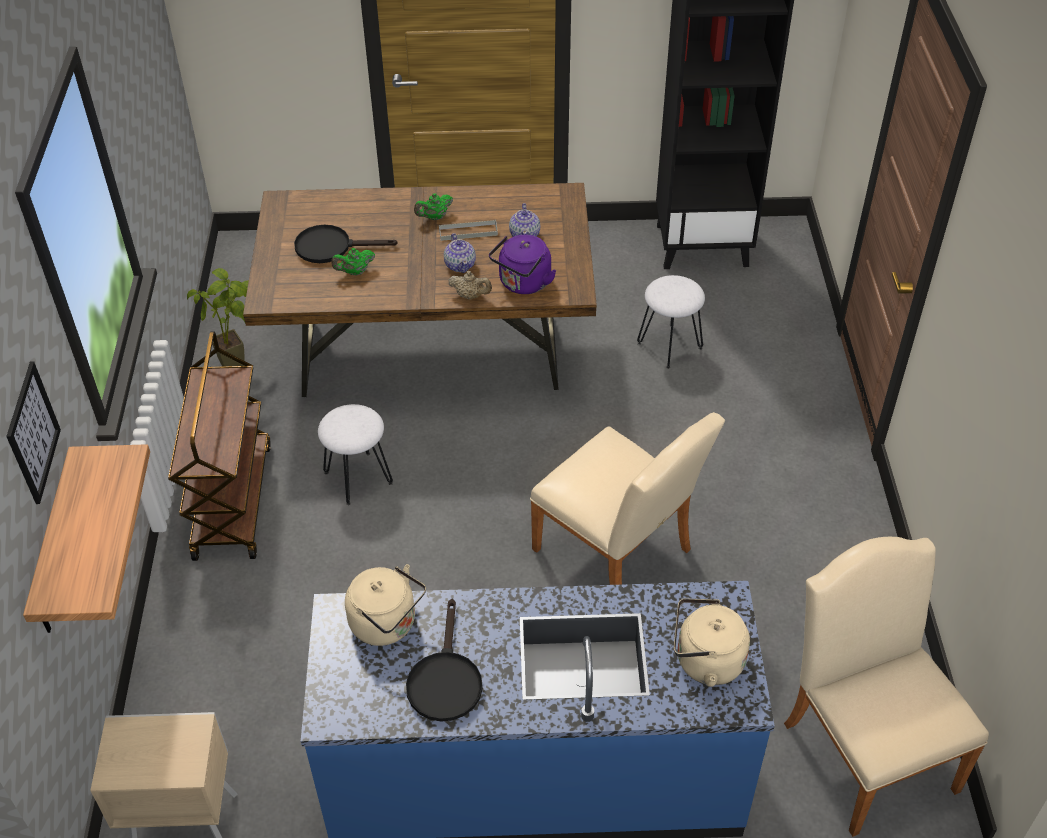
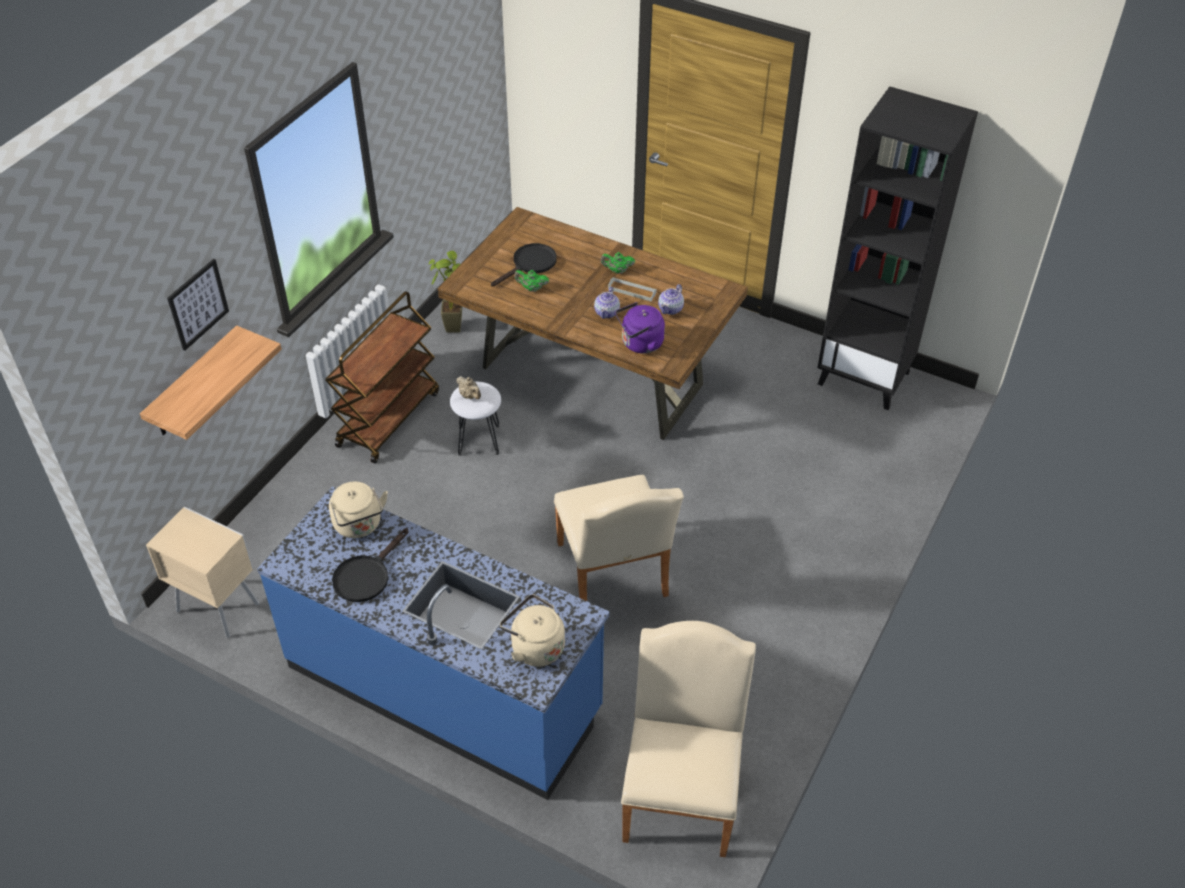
camera: 30 degrees right, 0 degrees up
(331, 247) = (530, 264): black frying pan -> black frying pan turned 105 degrees clockwise
(470, 296) = (596, 337): beige teapot -> beige teapot (470, 396)
(670, 346) = (774, 444): white stool -> none

